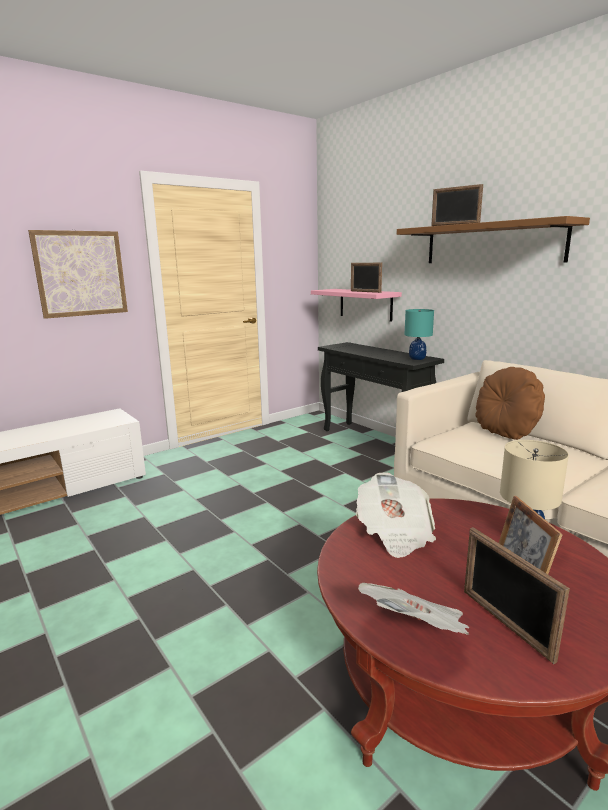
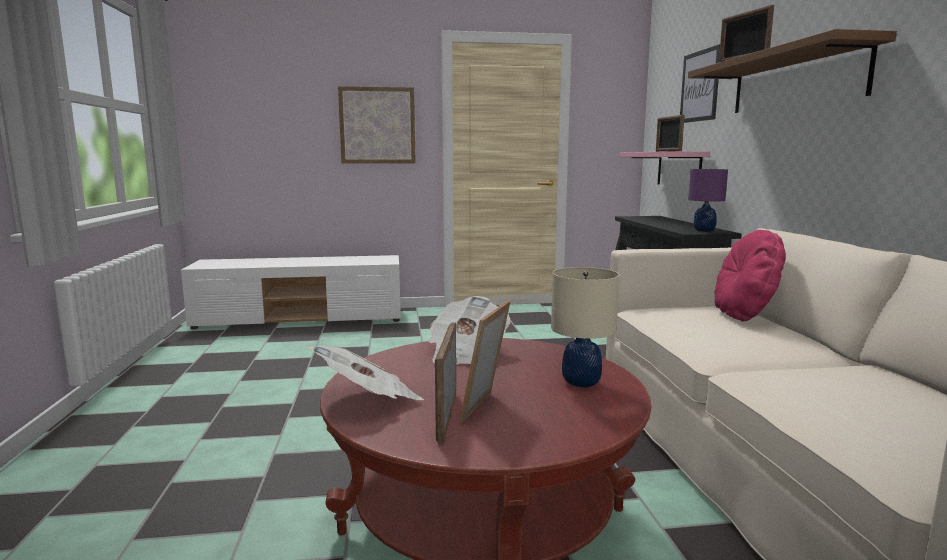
camera: 30 degrees right, 5 degrees down
(385, 237) = (700, 86): none -> picture
(416, 359) = (703, 230): turquoise table lamp -> purple table lamp
(505, 433) = (744, 317): brown pillow -> pink pillow

